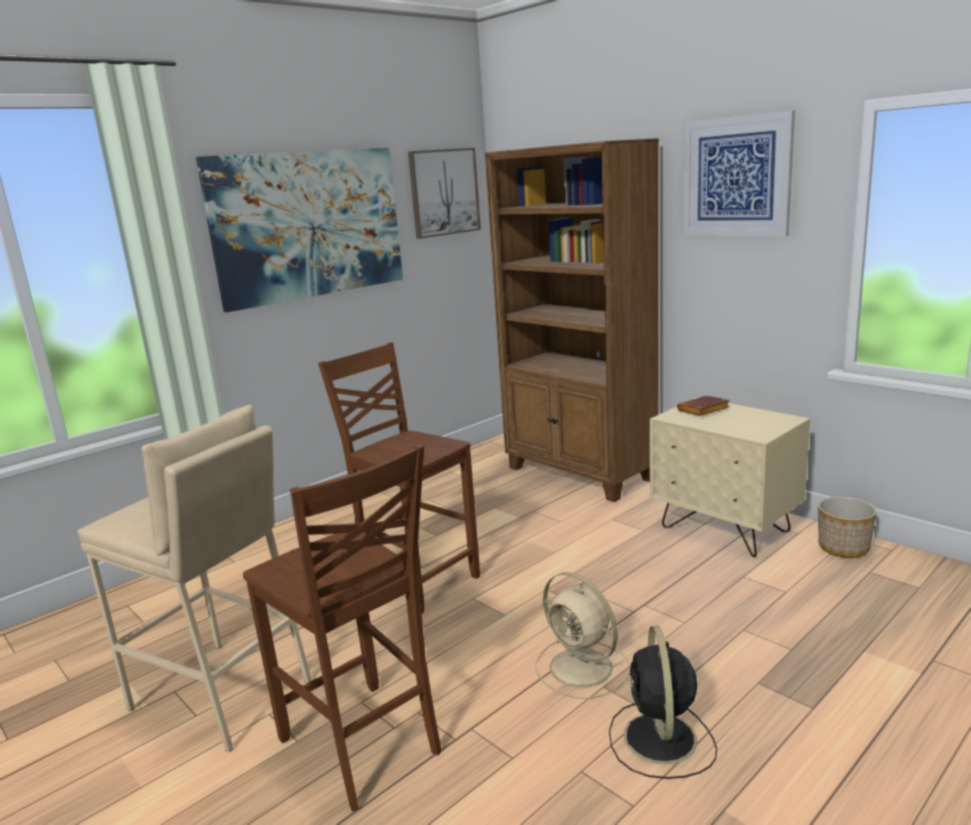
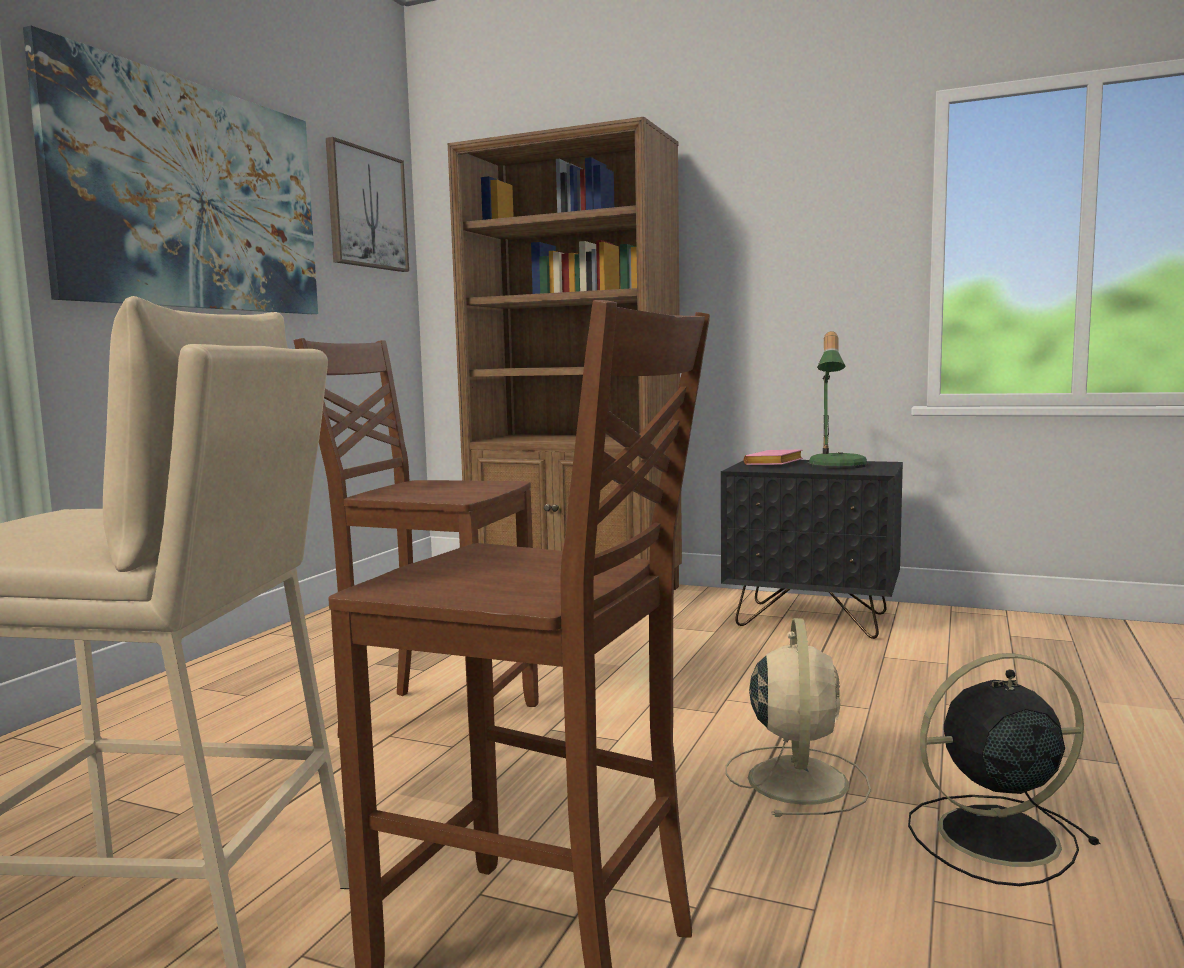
camera: 25 degrees left, 10 degrees down
(583, 669) = (797, 779): beige fan -> beige fan turned 105 degrees counterclockwise
(660, 740) = (992, 836): black fan -> black fan turned 105 degrees clockwise
(703, 410) = (774, 464): brown book -> pink book
(725, 530) = (812, 620): beige nightstand -> black nightstand
(736, 177) = (781, 185): picture -> none
(742, 421) = (835, 466): none -> table lamp
(843, 548) = (957, 620): planter -> none

